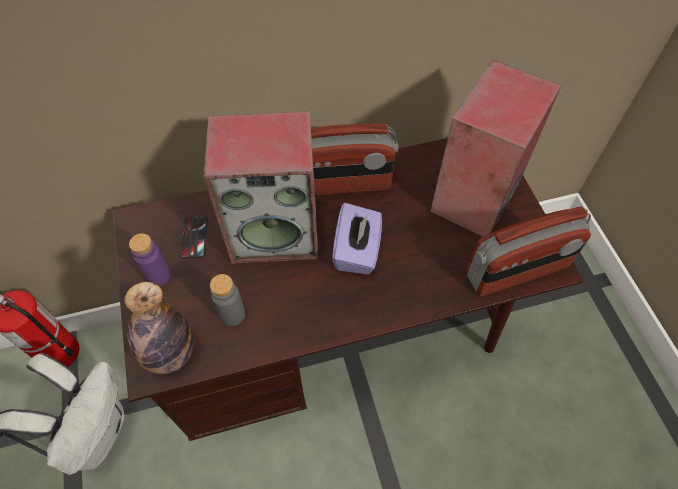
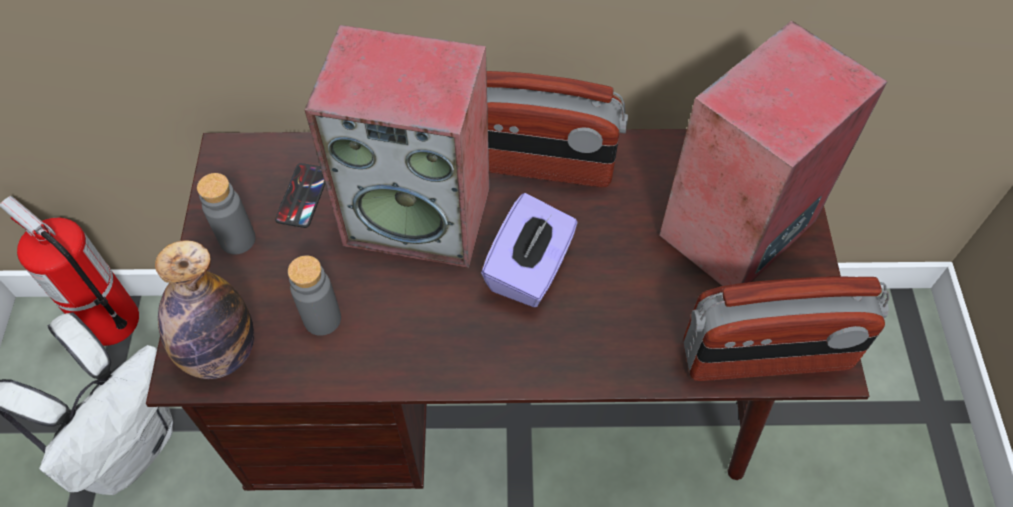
camera: 15 degrees right, 0 degrees up
(158, 275) = (237, 239): purple bottle -> grey bottle

